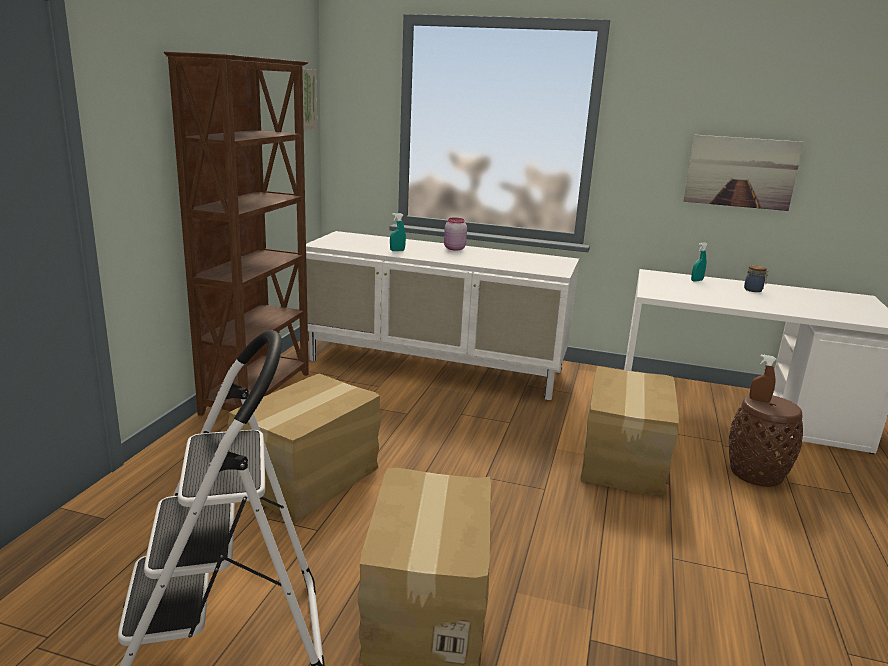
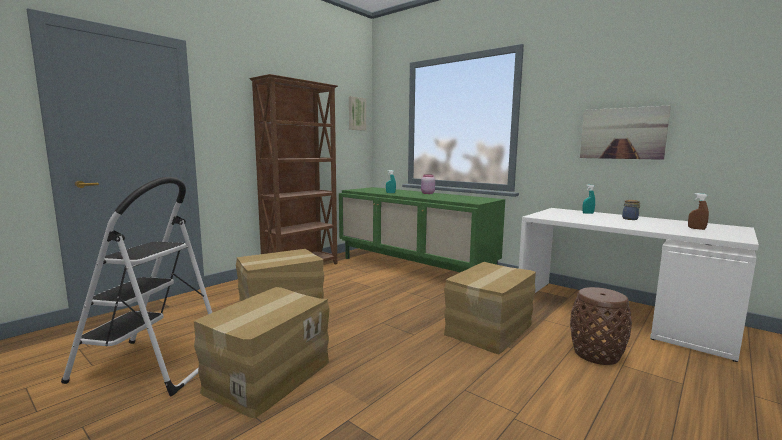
camera: 25 degrees right, 10 degrees down
(434, 366) = (413, 268): white cabinet -> green cabinet
(759, 400) = (593, 290): brown spray bottle -> brown spray bottle (696, 228)

